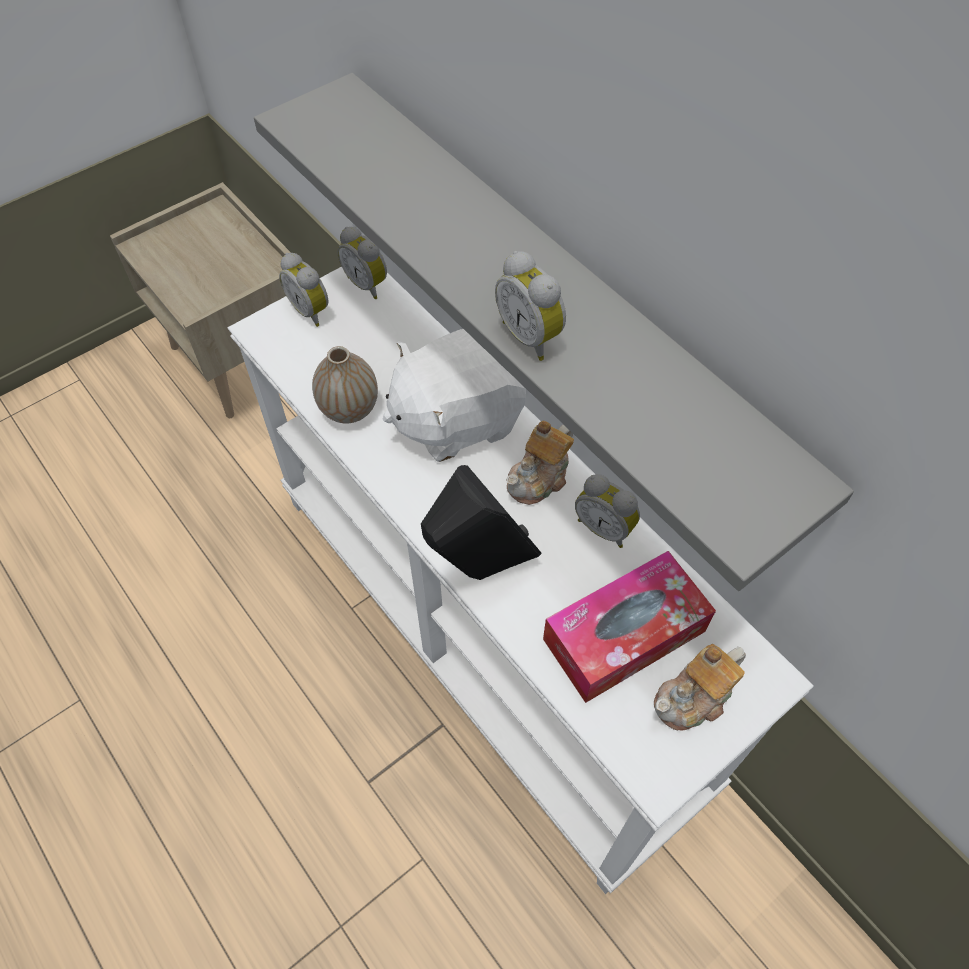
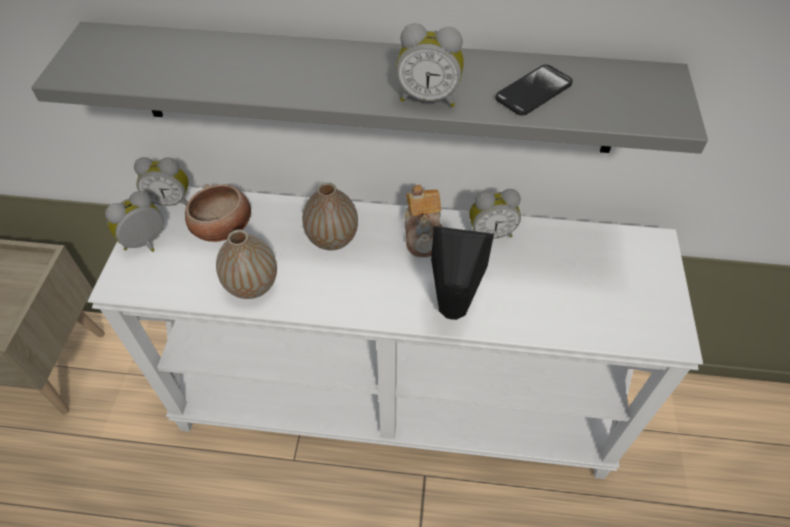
camera: 45 degrees left, 5 degrees down
(312, 310) = (147, 244): alarm clock -> alarm clock turned 135 degrees clockwise
(380, 340) = (223, 228): none -> bowl
(456, 419) = (332, 239): white plush toy -> vase
(624, 635) = (569, 280): tissue box -> none
(637, 400) = (533, 91): none -> phone
(694, 698) = (638, 282): teapot -> none

